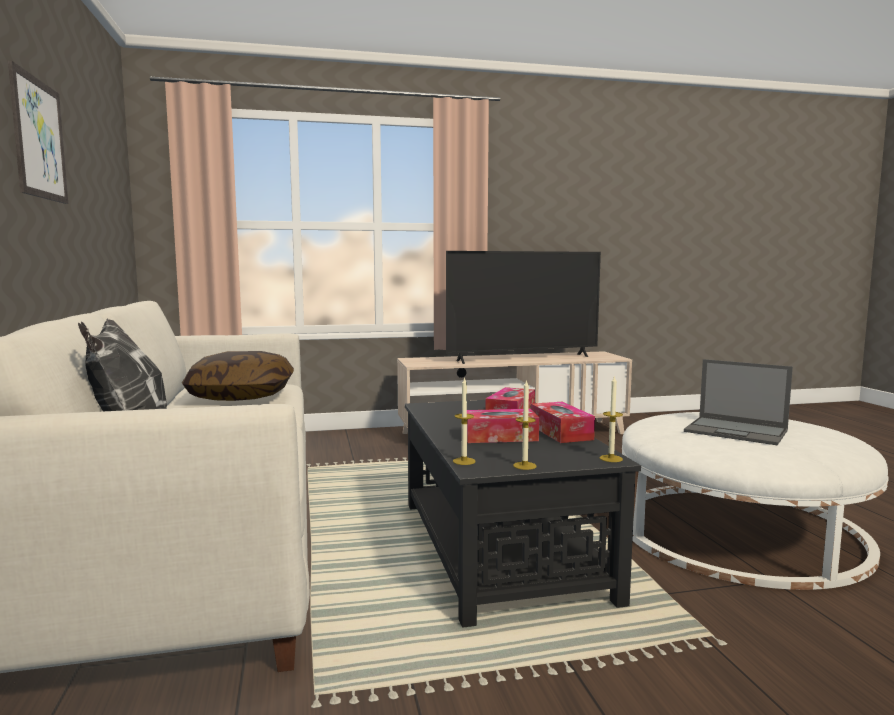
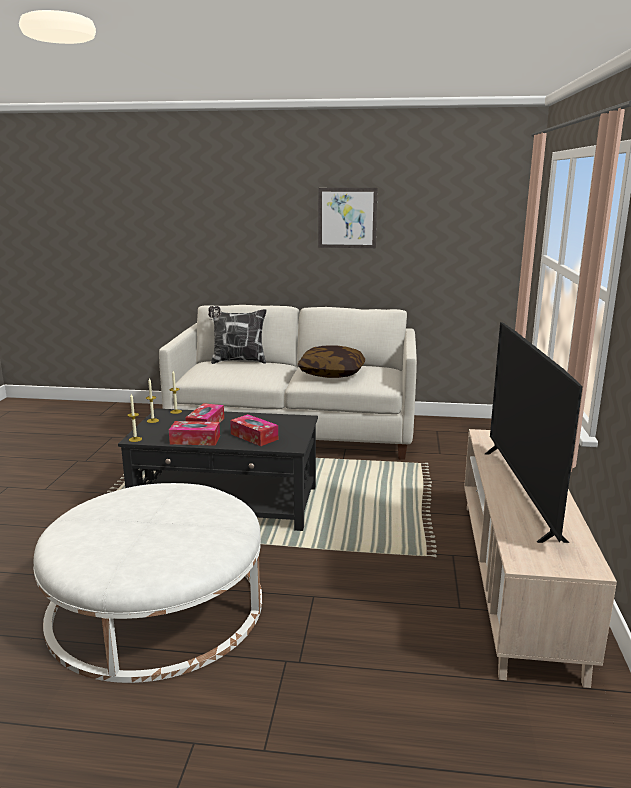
camera: 110 degrees right, 10 degrees up
(737, 431) = (149, 515): laptop -> none

